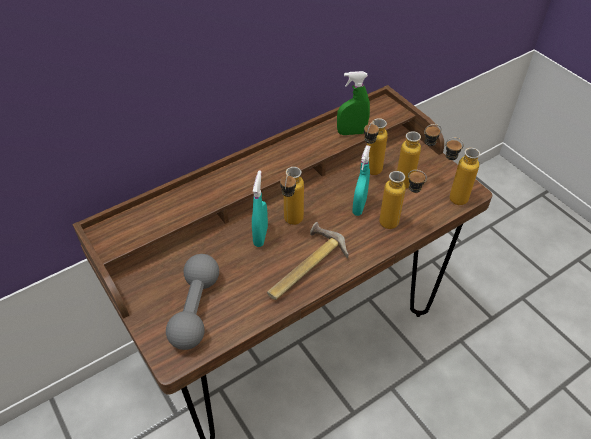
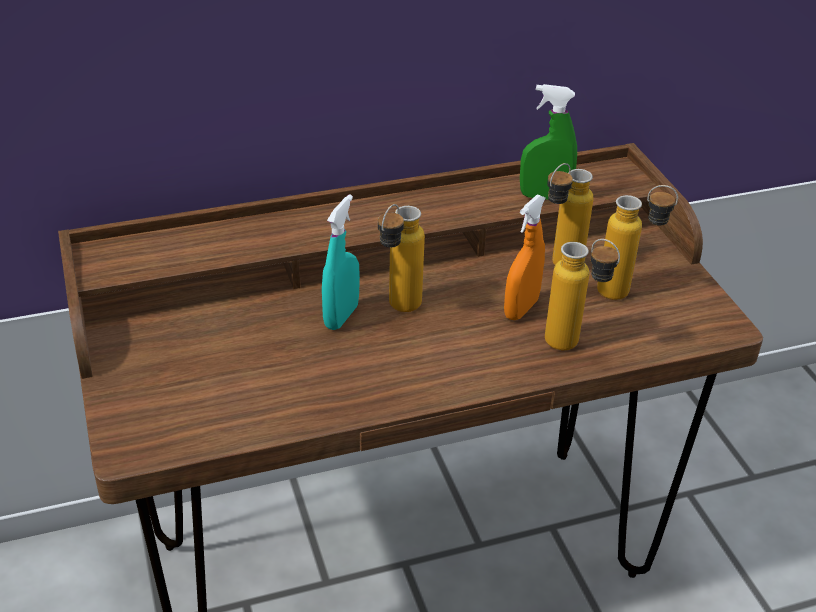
camera: 15 degrees right, 10 degrees down
(195, 309) = (194, 391): grey dumbbell -> none
(303, 266) = (391, 371): hammer -> none
(359, 206) = (521, 309): turquoise spray bottle -> orange spray bottle
(450, 197) = (684, 328): bottle -> none

